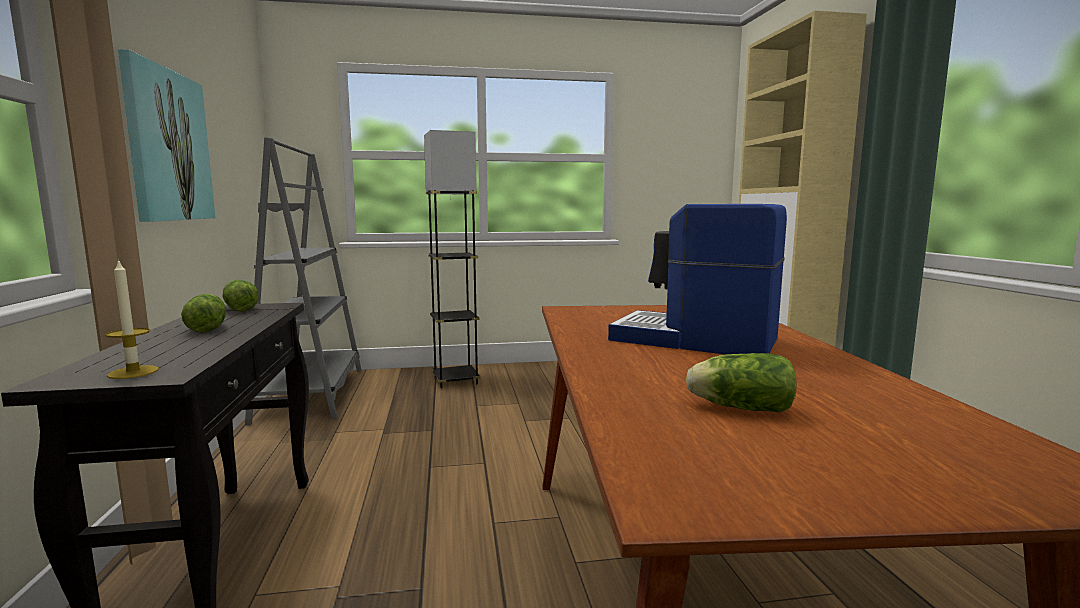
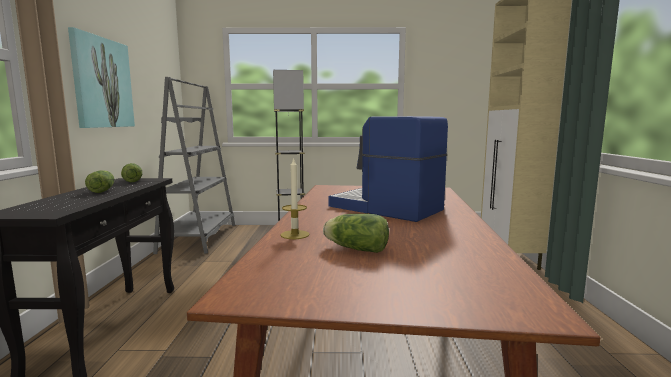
camera: 10 degrees right, 0 degrees up
(133, 372) = (38, 212): candle -> candle (295, 235)

